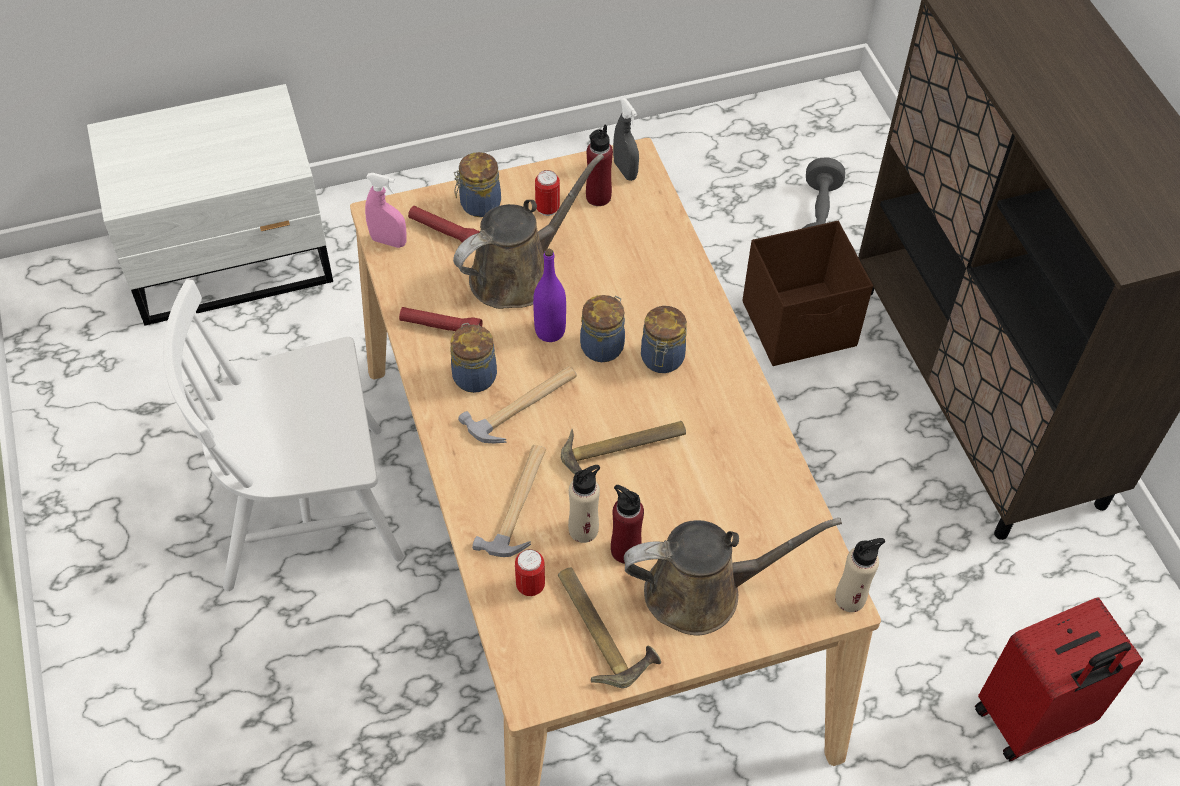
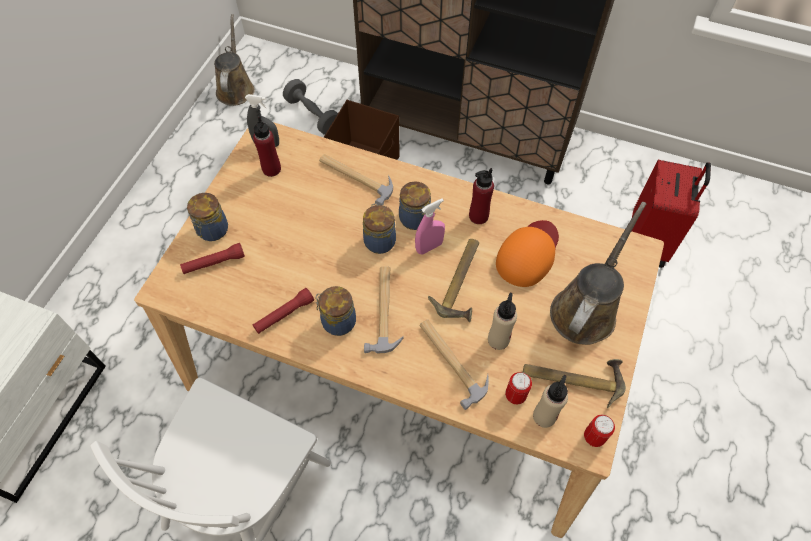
camera: 50 degrees left, 5 degrees up
(388, 241) = (188, 298): pink spray bottle -> pink spray bottle (429, 247)
(518, 274) = (285, 247): brown watering can -> brown watering can (235, 88)
(547, 209) = (253, 199): can -> can (594, 437)
(550, 331) = (343, 259): purple bottle -> none
(625, 550) = (529, 328): red bottle -> red bottle (478, 216)
(662, 273) = (356, 177): none -> hammer
(722, 492) = (528, 254): none -> orange cap
(850, 598) = (640, 244): beige bottle -> beige bottle (544, 416)

